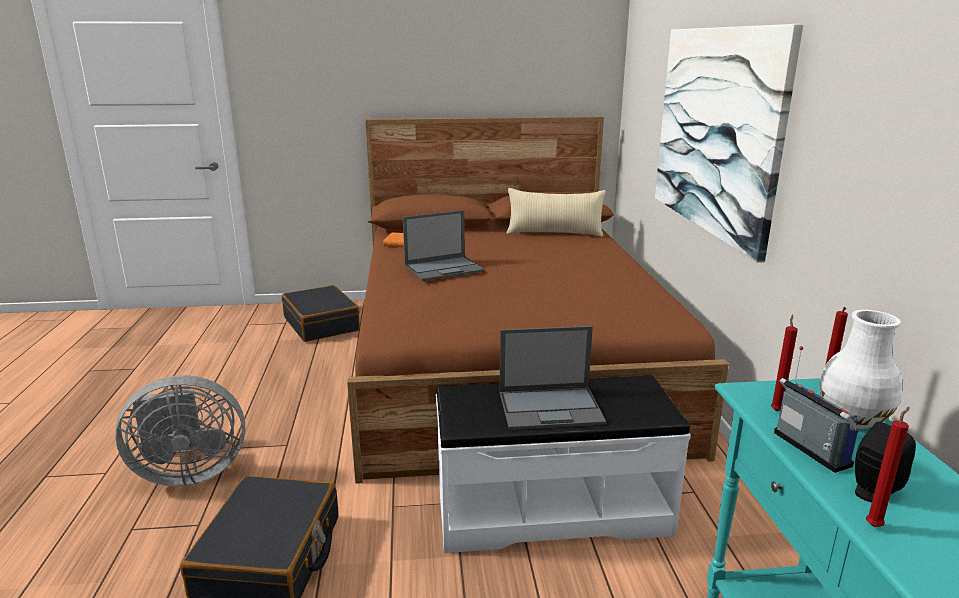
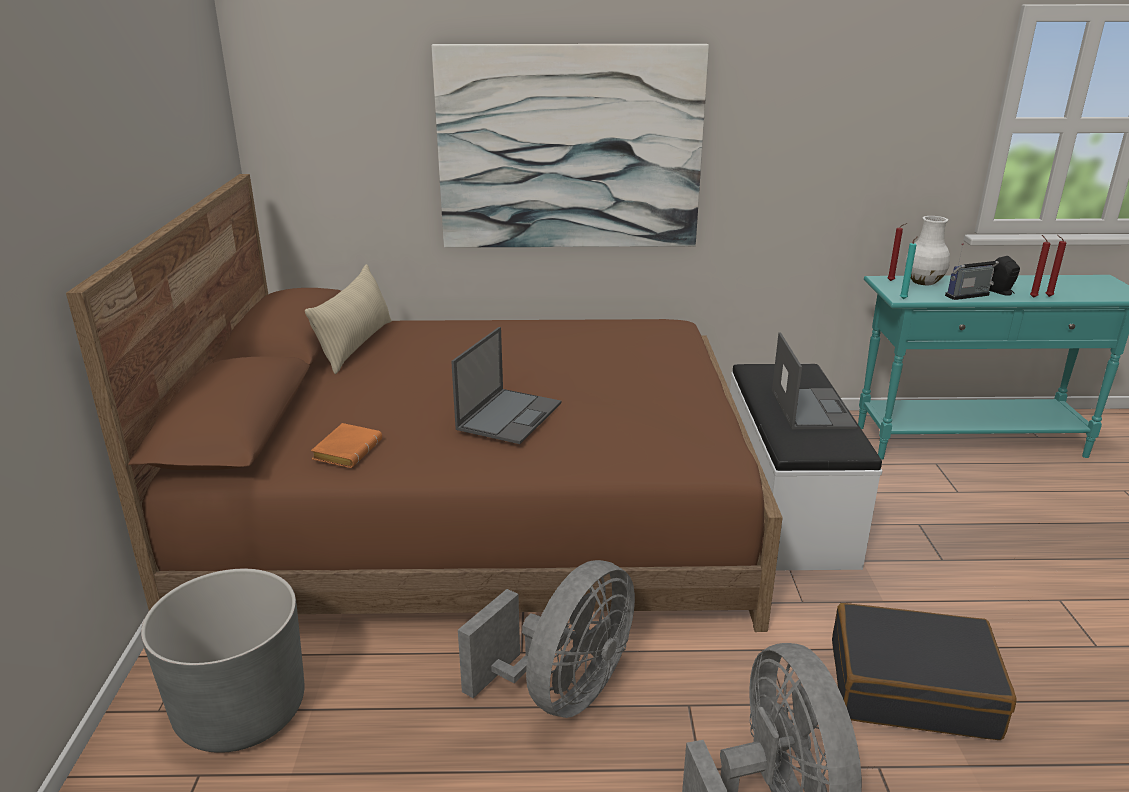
camera: 85 degrees left, 5 degrees up
(312, 401) = (562, 692): none -> grey fan
(322, 324) = (241, 711): black suitcase -> grey planter
(444, 268) = (509, 415): laptop -> laptop turned 45 degrees clockwise
(741, 392) = (904, 299): none -> turquoise candle
(776, 410) = (923, 295): red candle -> red candle (1047, 296)

